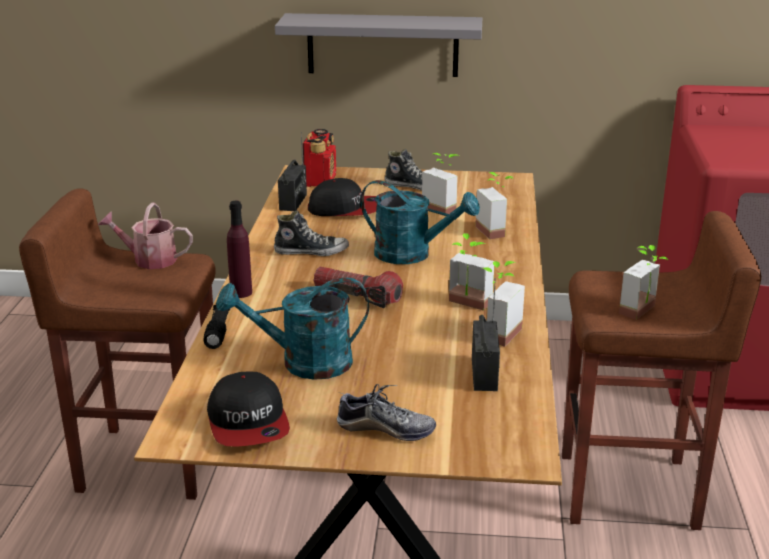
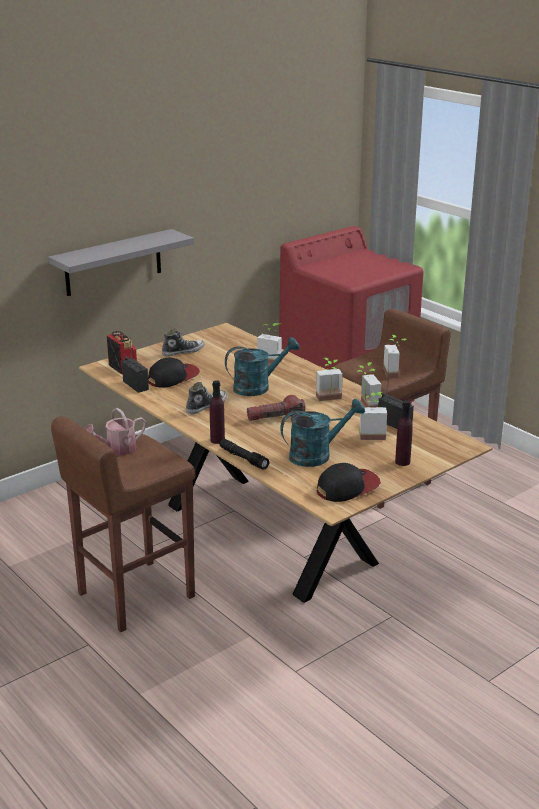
camera: 45 degrees left, 0 degrees up
(248, 423) = (347, 487): cap -> cap turned 60 degrees counterclockwise
(303, 363) = (317, 455): turquoise watering can -> turquoise watering can turned 150 degrees counterclockwise
(386, 429) = (402, 462): shoe -> purple bottle
(443, 207) = (222, 357): potted plant -> potted plant (372, 434)

